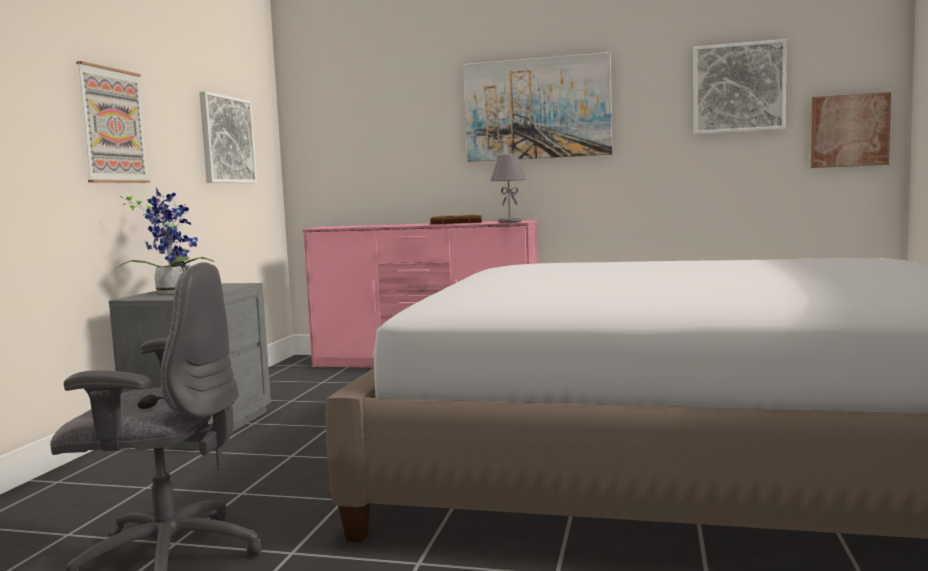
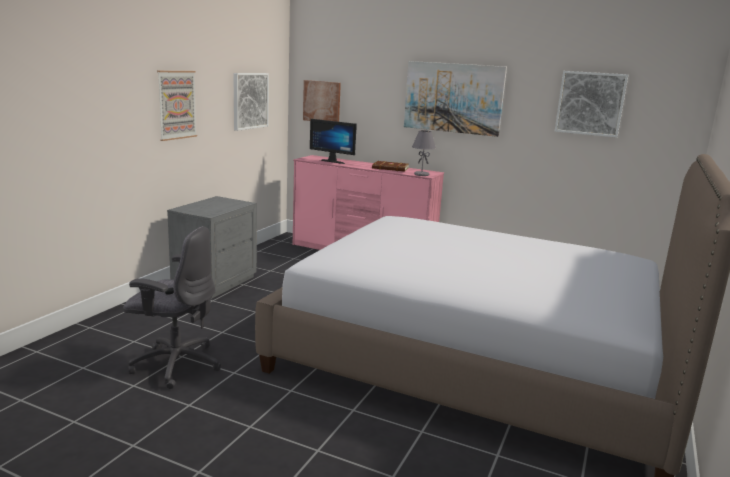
camera: 10 degrees right, 10 degrees up
(172, 292) = (203, 206): potted plant -> none
(366, 226) = (334, 161): none -> monitor
(849, 131) = (662, 145): picture -> picture (322, 101)

